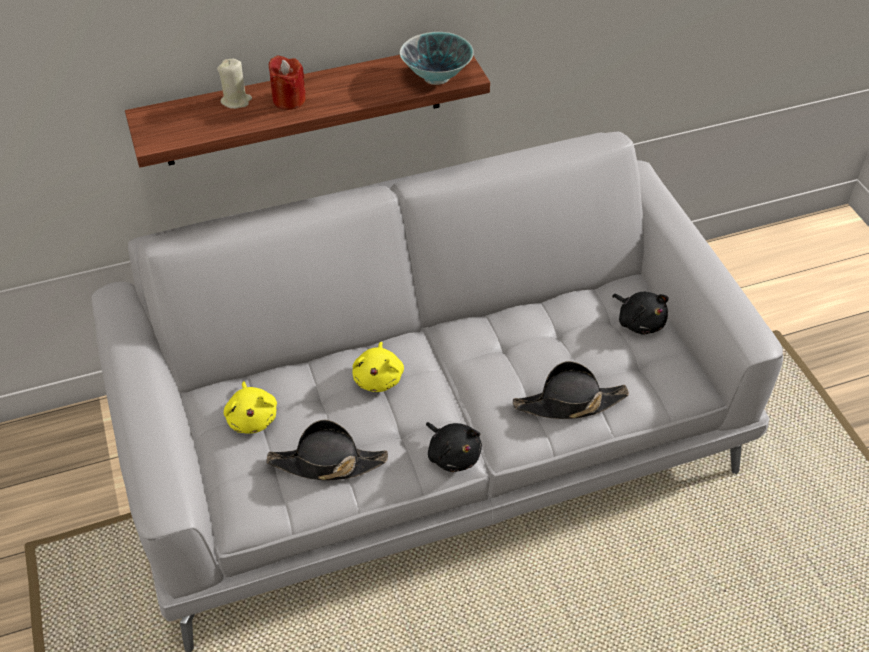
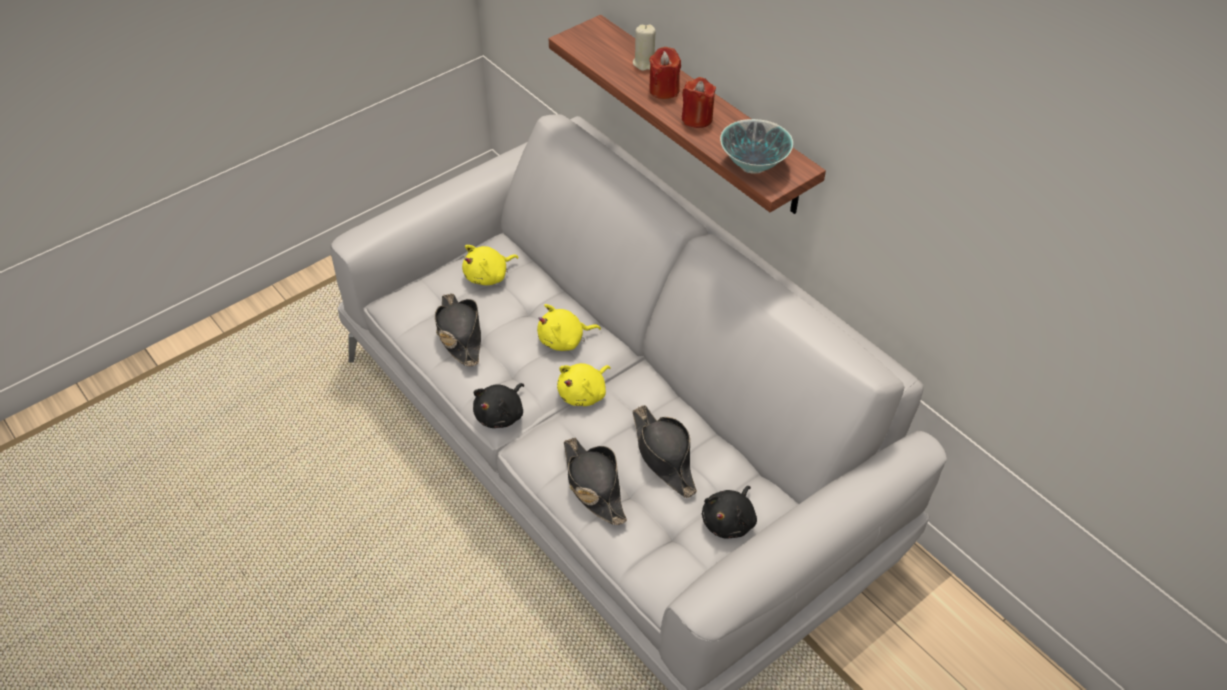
camera: 70 degrees right, 0 degrees up
(347, 91) = (697, 118): none -> red candle
(454, 381) = (584, 393): none -> yellow plush toy
(555, 343) = (664, 456): none -> black hat

